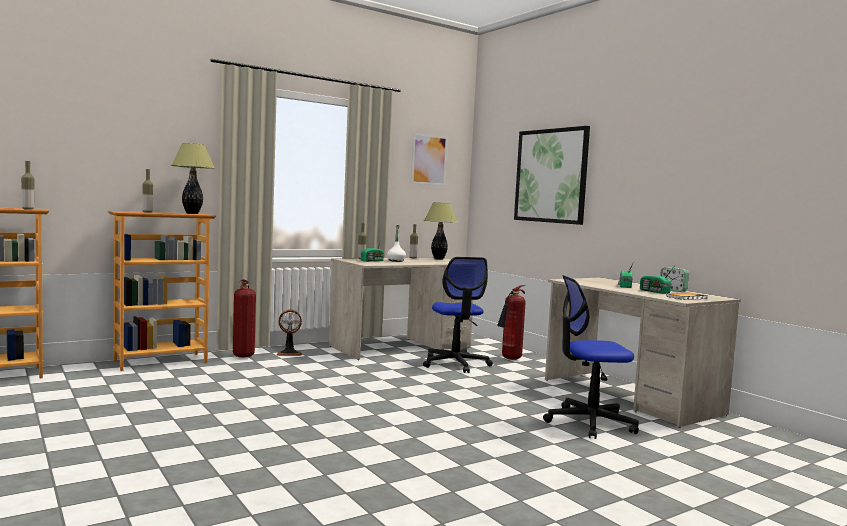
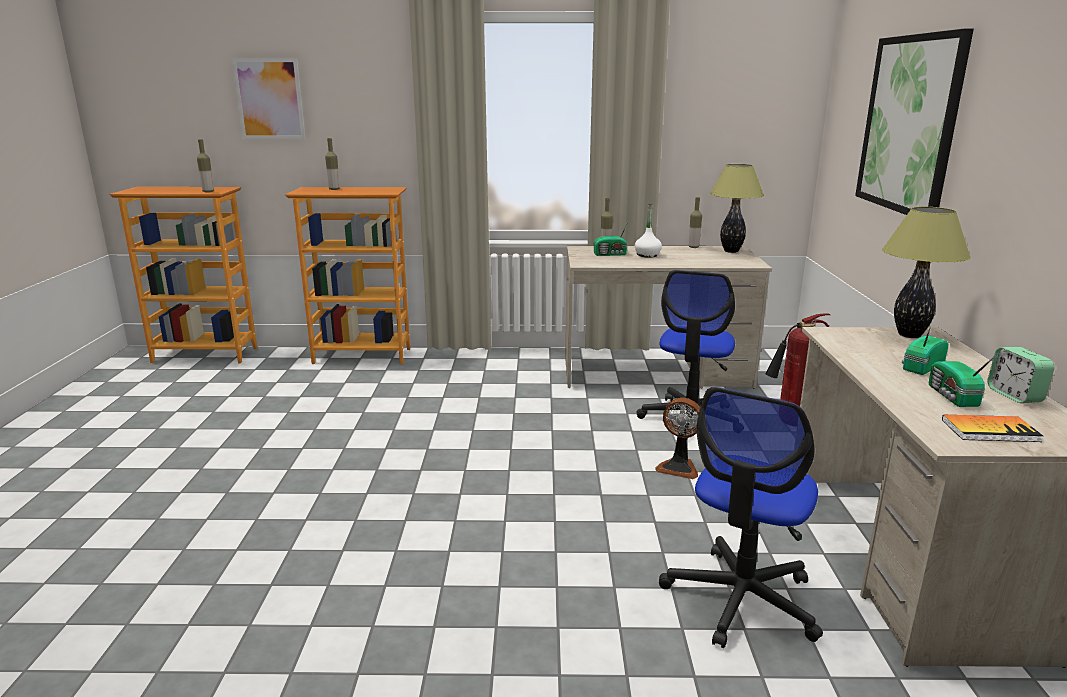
camera: 35 degrees right, 15 degrees up
(192, 213) = (383, 190): table lamp -> table lamp (909, 335)
(243, 356) = (451, 359): fire extinguisher -> none
(289, 353) = (504, 363): fan -> fan (678, 467)
(429, 159) = (744, 92): picture -> picture (269, 99)
(589, 423) = (741, 599): office chair -> office chair turned 90 degrees counterclockwise

